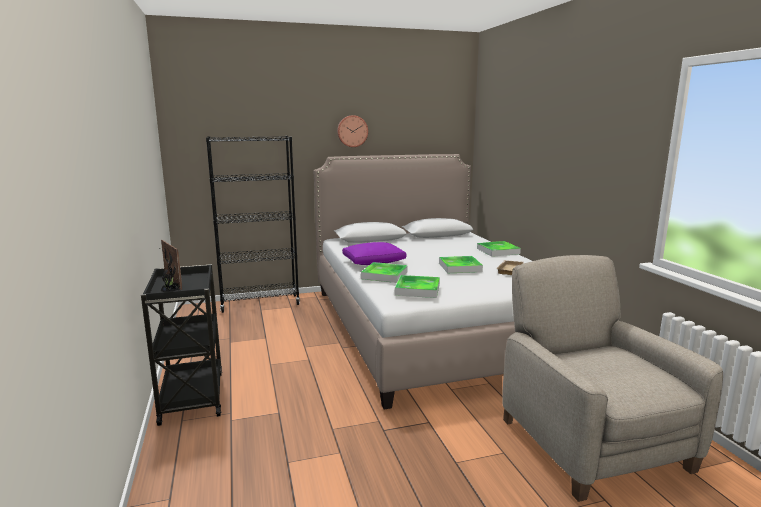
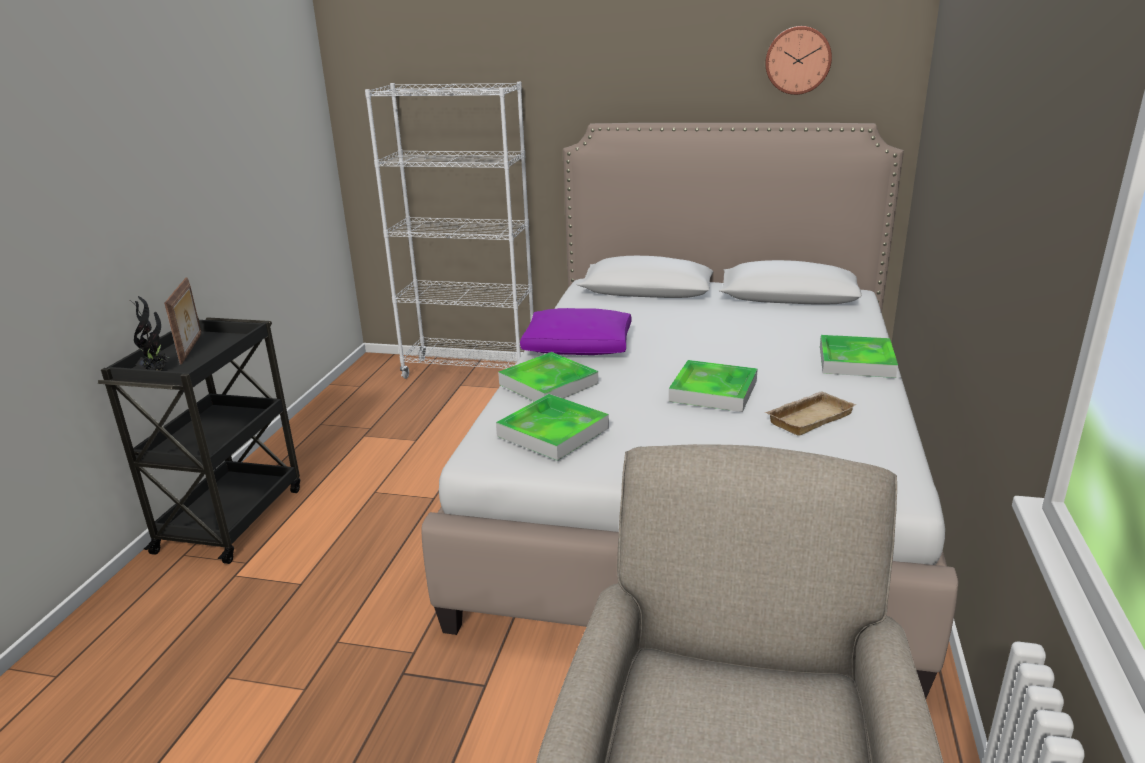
camera: 30 degrees right, 10 degrees up
(260, 304) = (470, 372): black bookcase -> white bookcase
(352, 131) = (645, 71): wall clock -> wall clock (798, 60)

